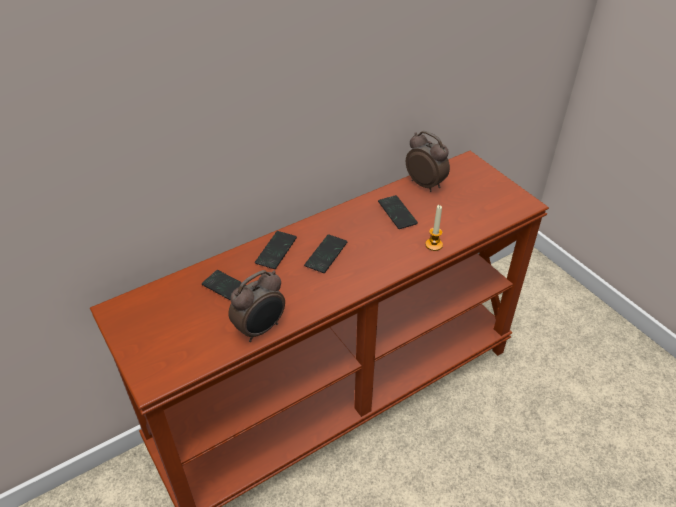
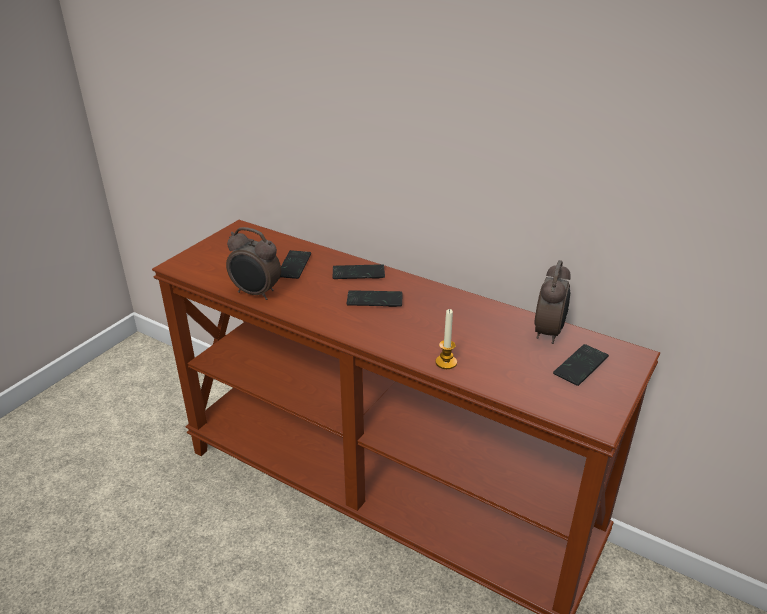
camera: 65 degrees right, 10 degrees down
(397, 213) = (477, 325): phone -> phone (580, 366)

